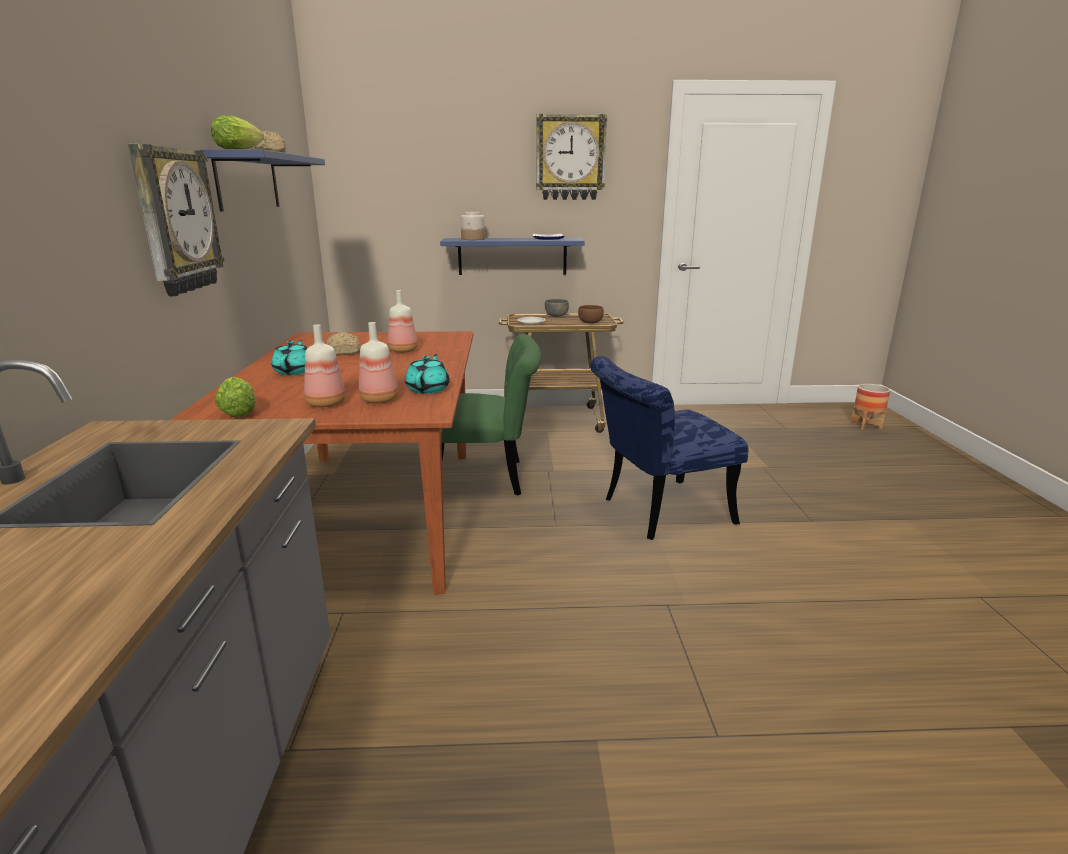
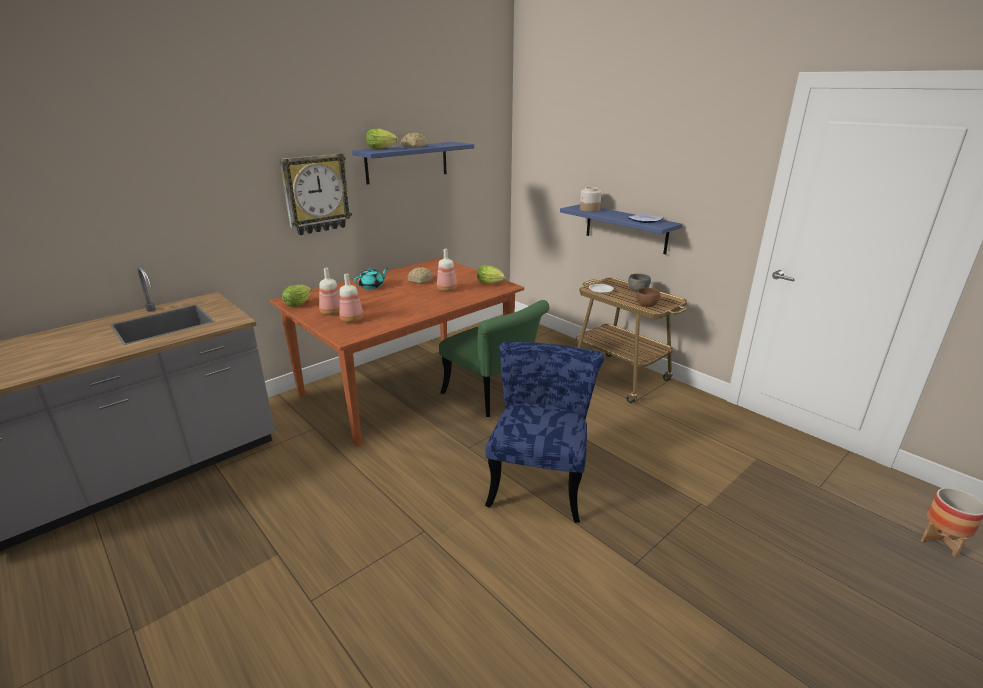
camera: 50 degrees right, 5 degrees up
(428, 389) = (384, 322): turquoise teapot -> none
(434, 336) = (491, 283): none -> lettuce
(570, 158) = (683, 148): wall clock -> none
(657, 512) = (540, 479): blue chair -> blue chair turned 75 degrees clockwise

